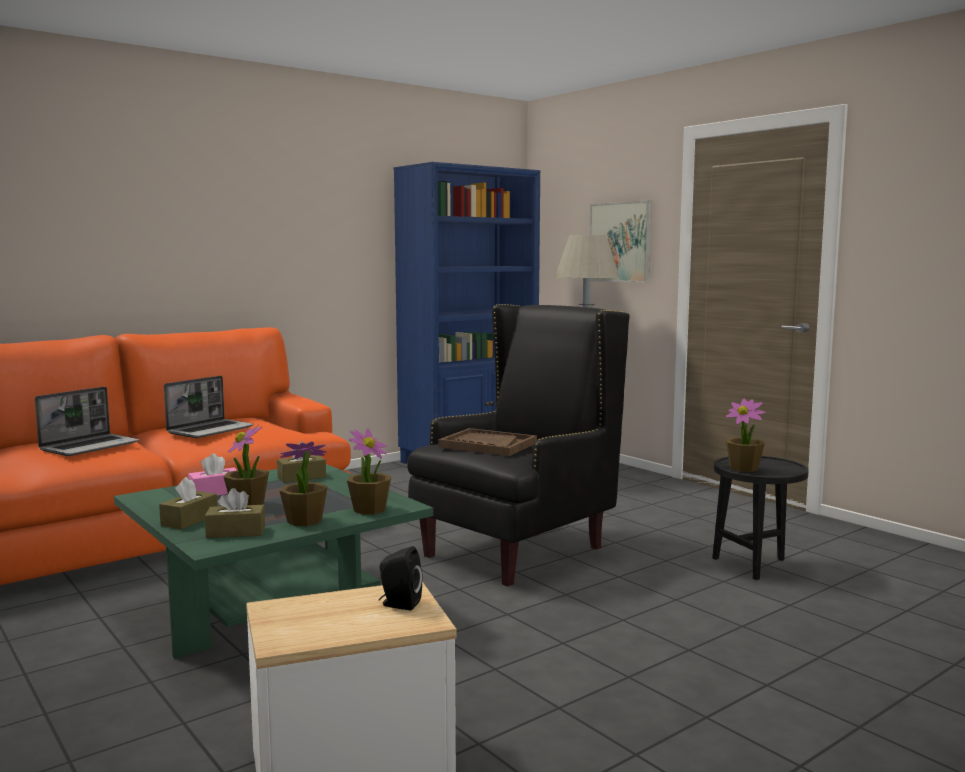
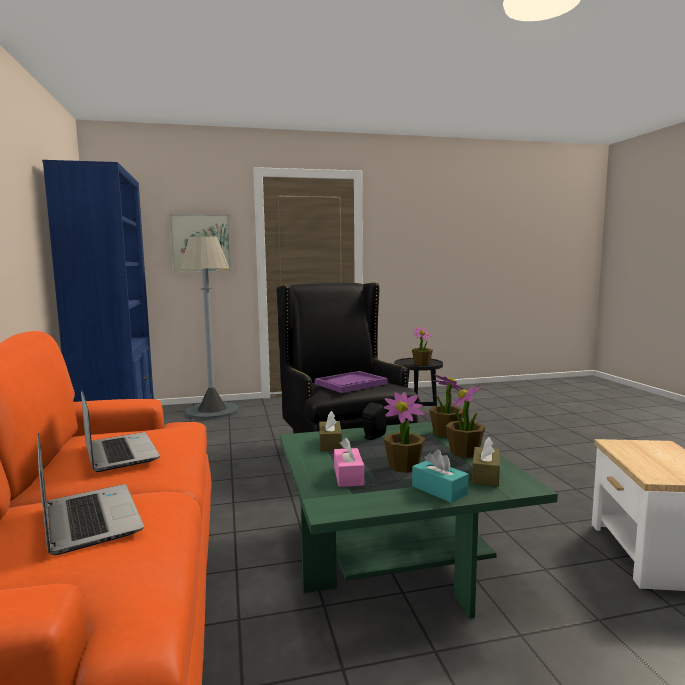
camera: 65 degrees left, 0 degrees up
(189, 520) = (439, 490): brown tissue box -> turquoise tissue box
(399, 604) = (639, 447): black speaker -> black speaker (372, 437)
(487, 445) = (351, 384): brown tray -> purple tray

